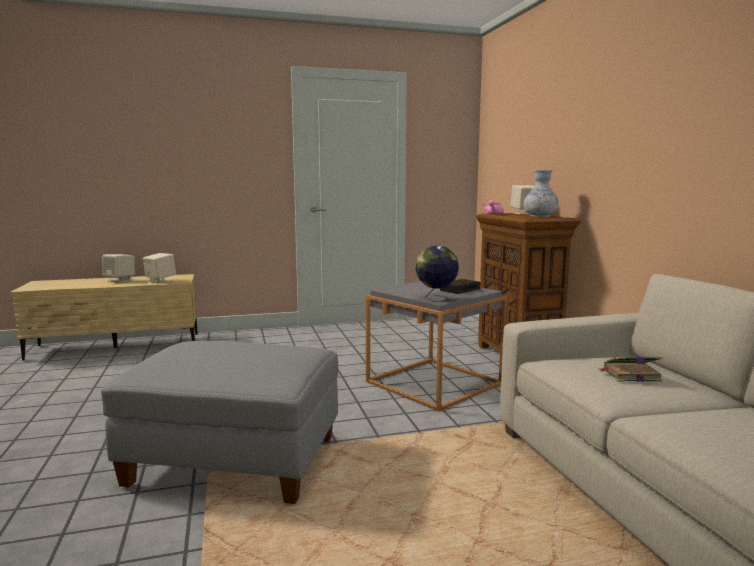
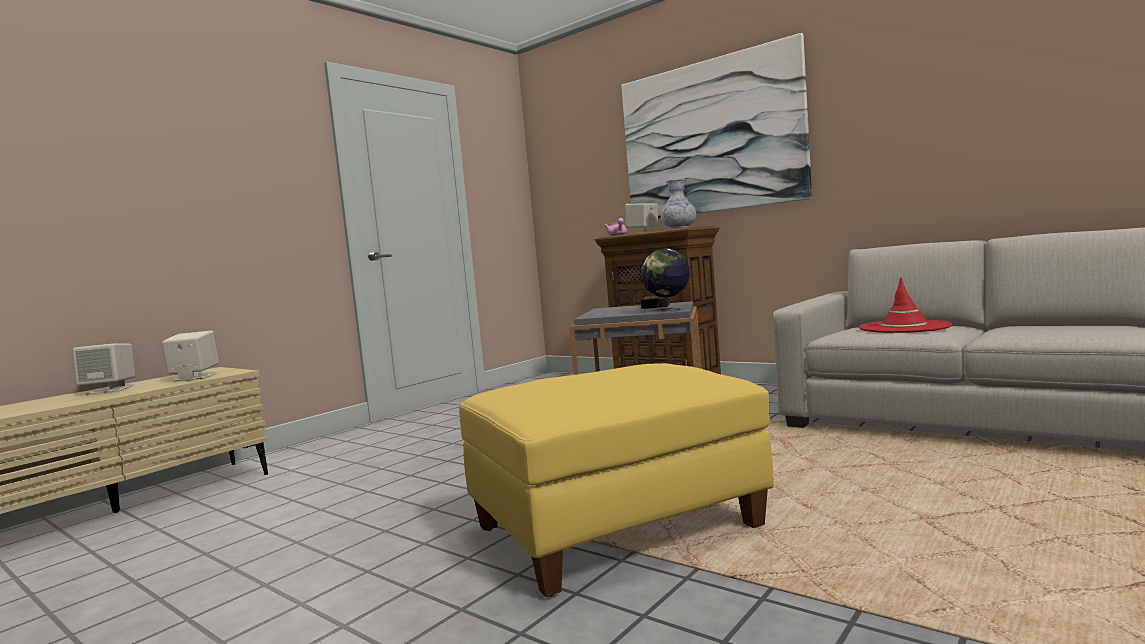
camera: 35 degrees left, 5 degrees down
(235, 461) = (616, 528): grey ottoman -> yellow ottoman
(589, 128) = (710, 137): none -> picture
(630, 375) = (904, 327): book -> red hat

